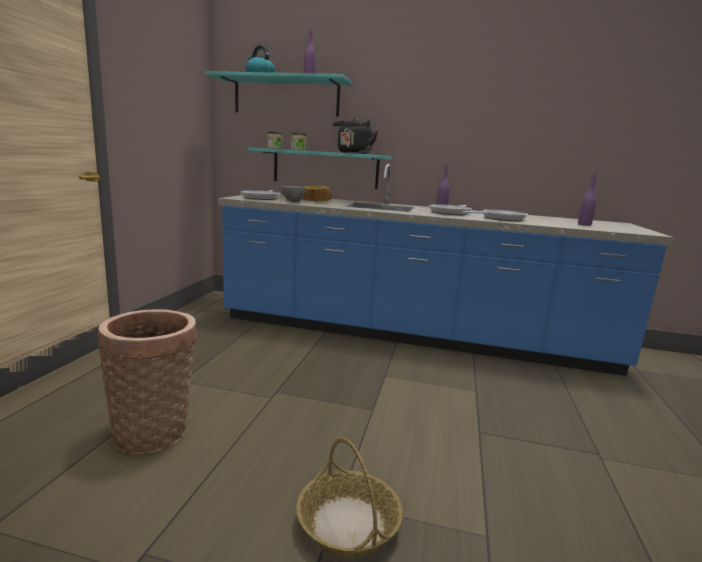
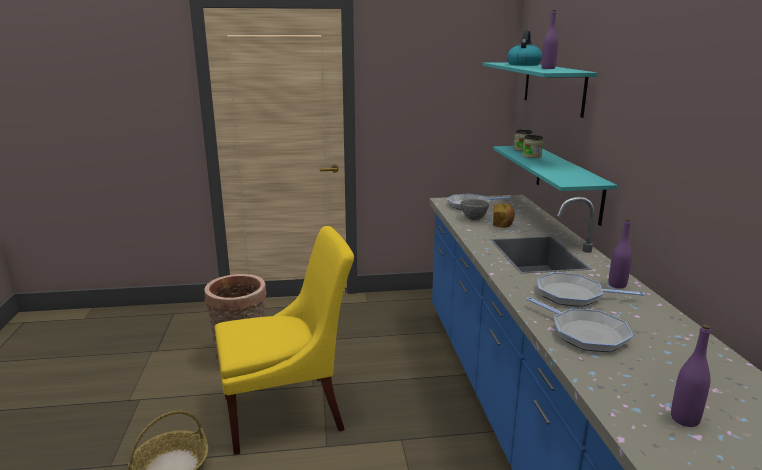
camera: 70 degrees right, 5 degrees up
(303, 419) = (289, 411): none -> yellow chair
(353, 153) = (562, 173): black kettle -> none

